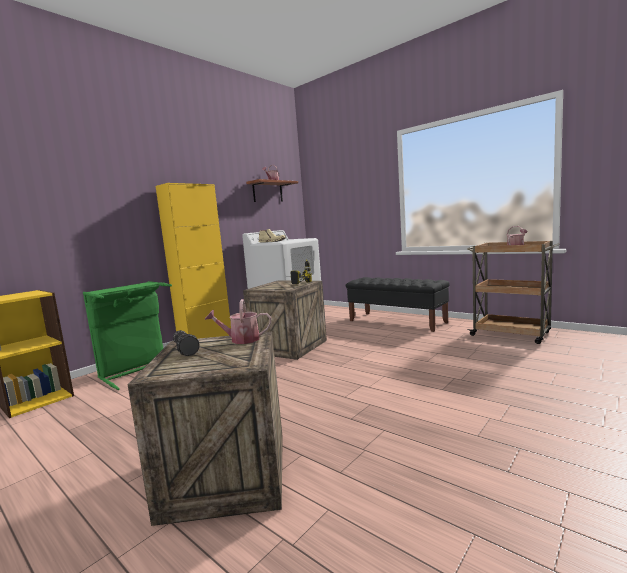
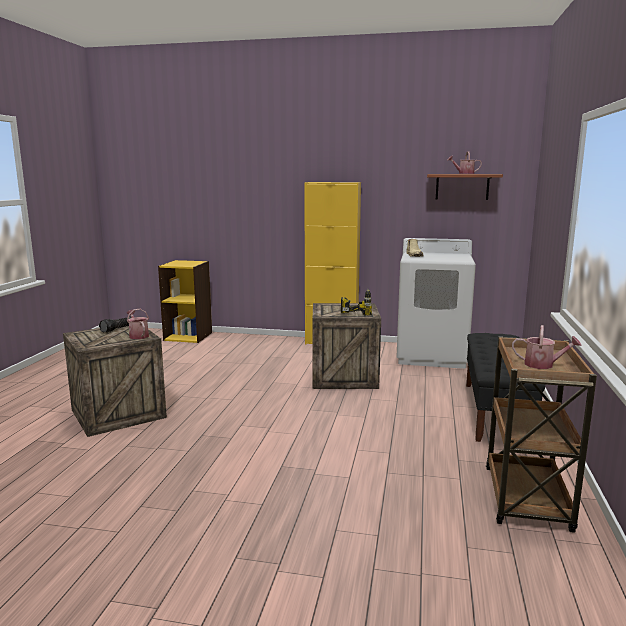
camera: 60 degrees right, 5 degrees up
(138, 371) = (247, 344): green laundry basket -> none

